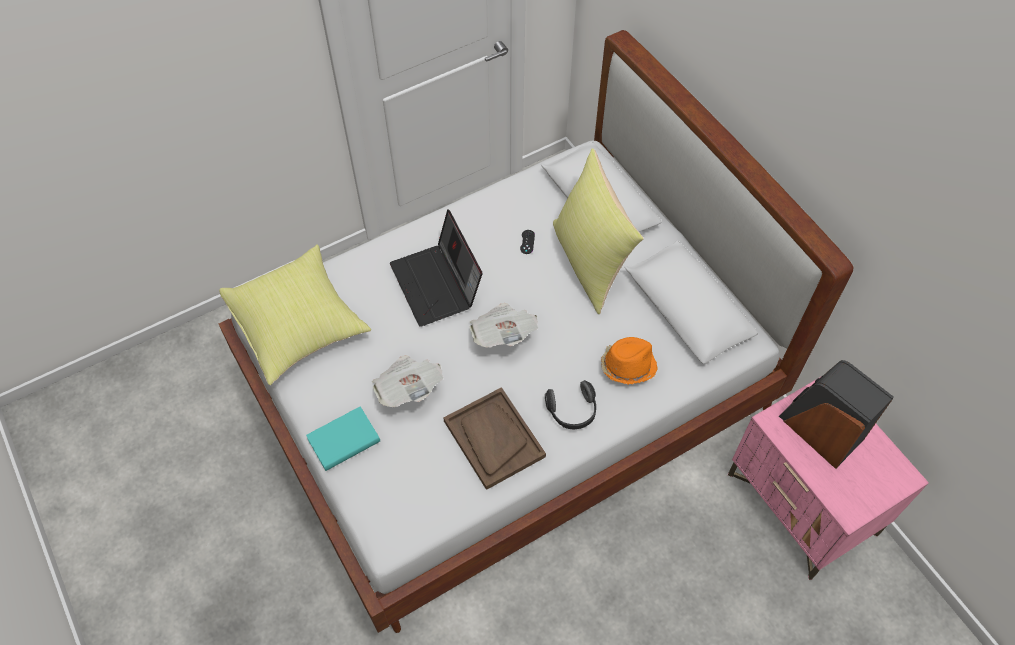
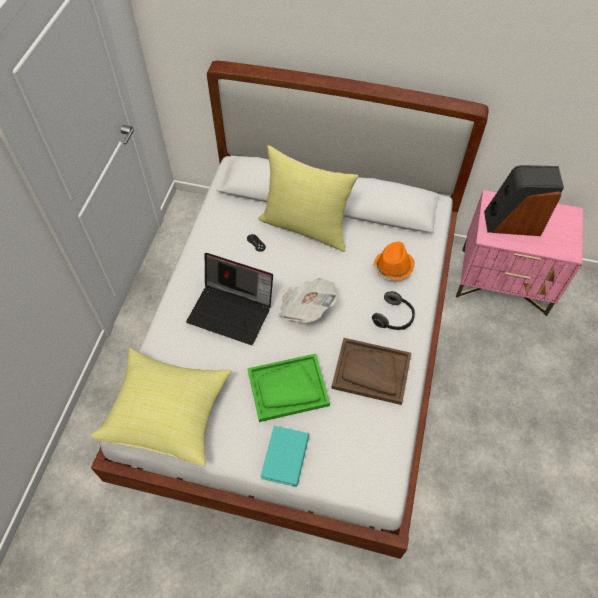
camera: 45 degrees left, 0 degrees up
(408, 389) = (288, 388): newspaper -> green tray

